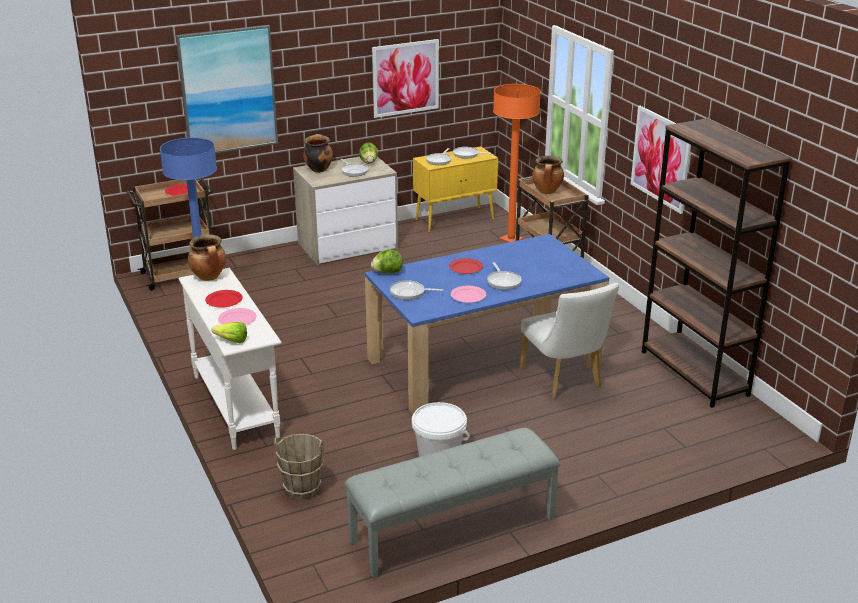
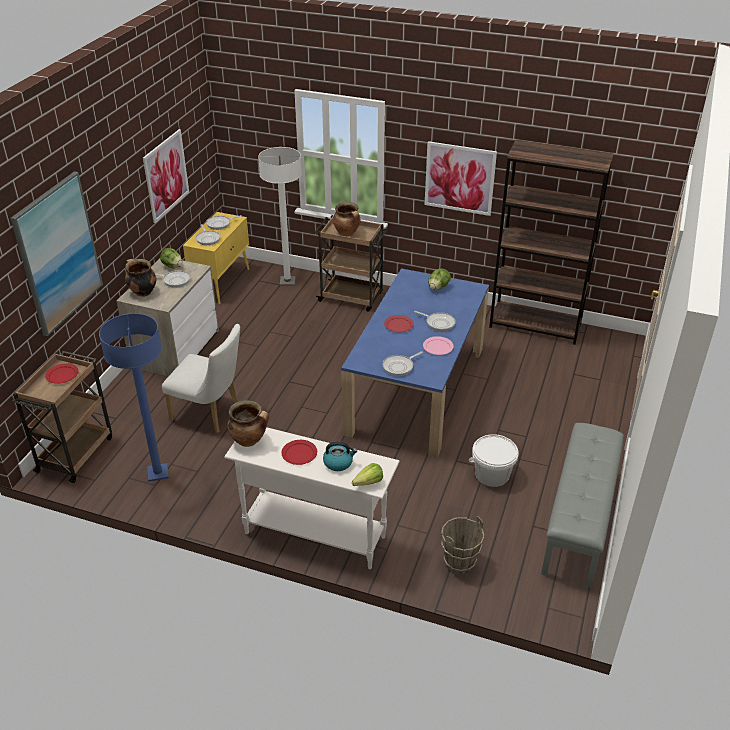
camera: 45 degrees left, 10 degrees up
(237, 319) = (338, 463): pink plate -> kettle
(387, 272) = (357, 358): lettuce -> lettuce (438, 287)
(511, 240) = (287, 282): orange floor lamp -> white floor lamp
(564, 381) = (480, 375): white chair -> white chair (210, 413)

